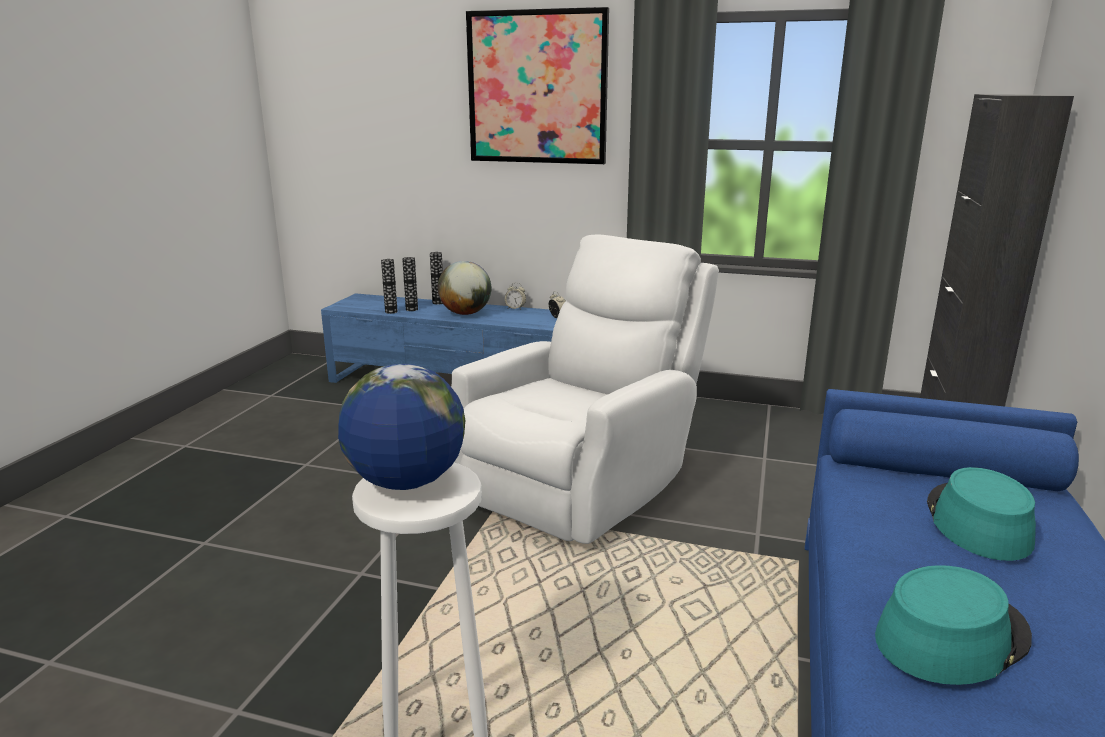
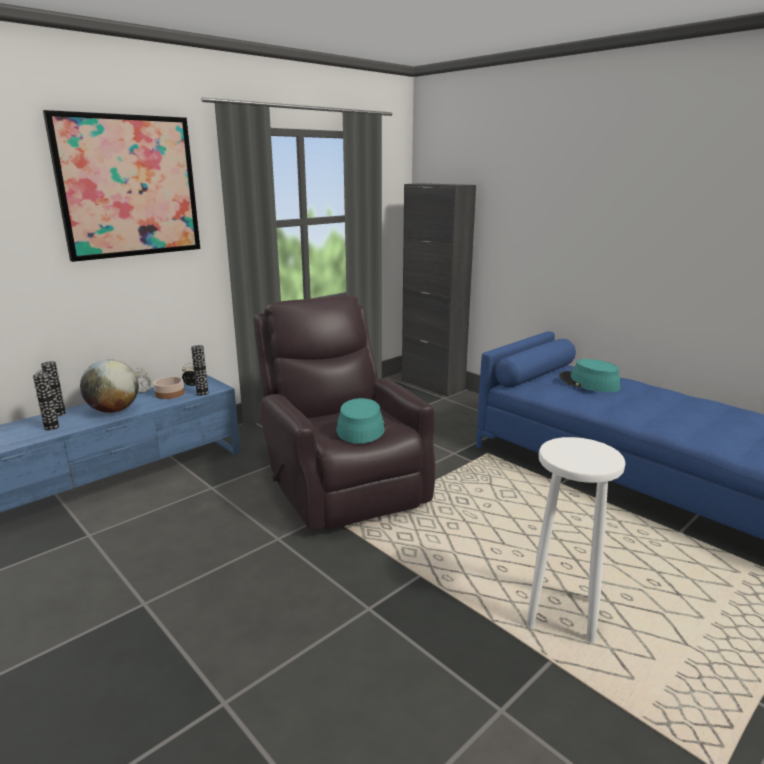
camera: 60 degrees left, 0 degrees up
(391, 311) = (37, 437): vase -> vase (202, 393)
(406, 482) = (574, 455): globe -> none
(524, 317) = (169, 394): none -> bowl
(583, 480) = (341, 481): white armchair -> brown armchair
(950, 637) = (670, 415): turquoise hat -> turquoise hat (360, 427)

